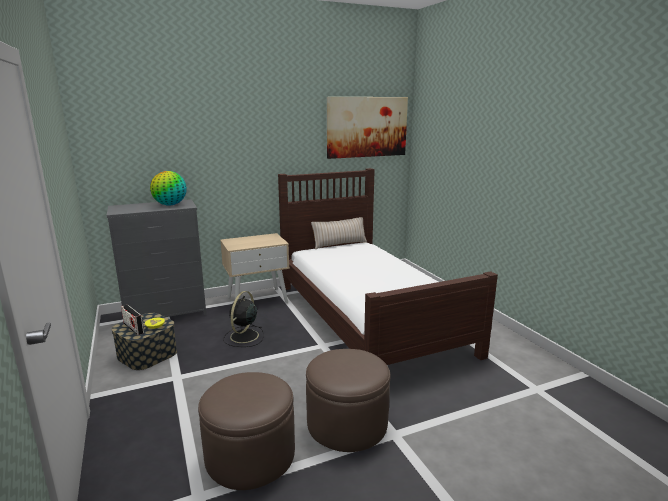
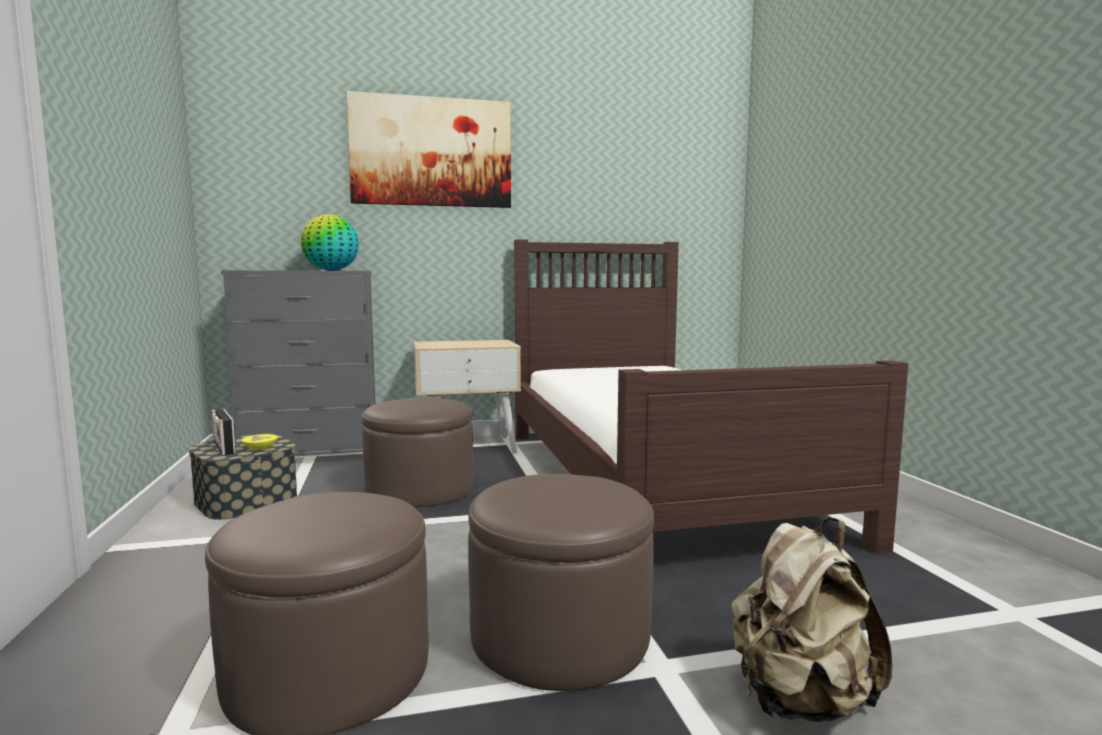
camera: 10 degrees right, 10 degrees down
(243, 337) = (420, 489): black fan -> brown ottoman
(339, 244) = (615, 366): beige pillow -> none
(367, 127) = (667, 175): picture -> picture (431, 152)
(451, 443) = (799, 701): none -> beige backpack

